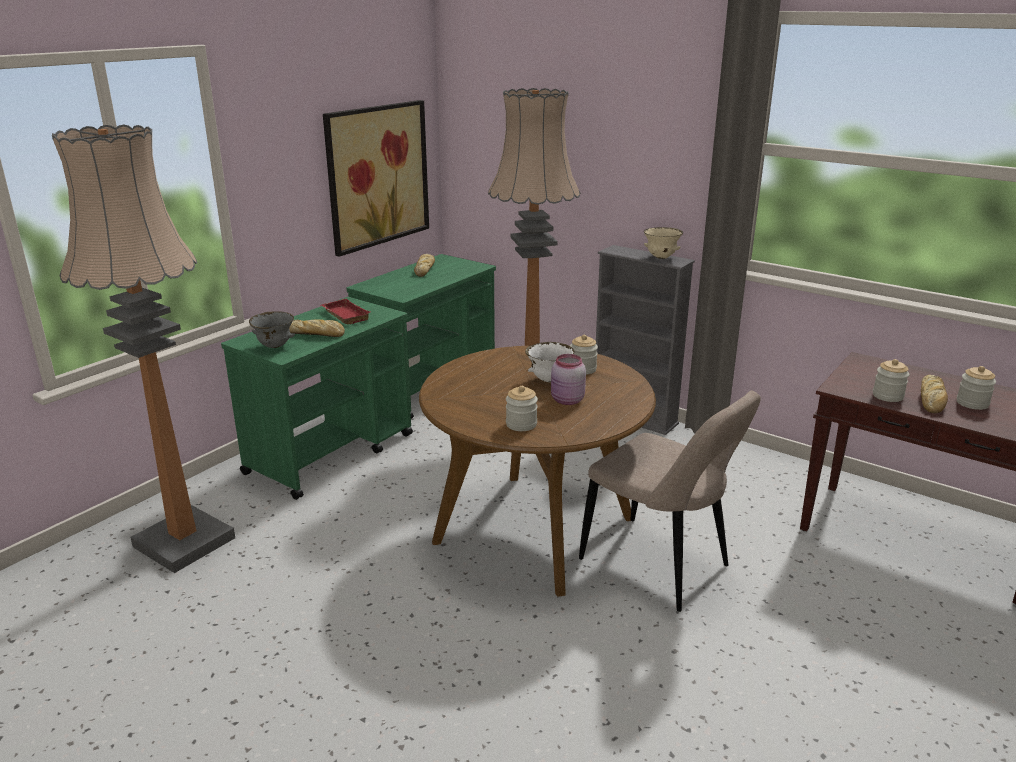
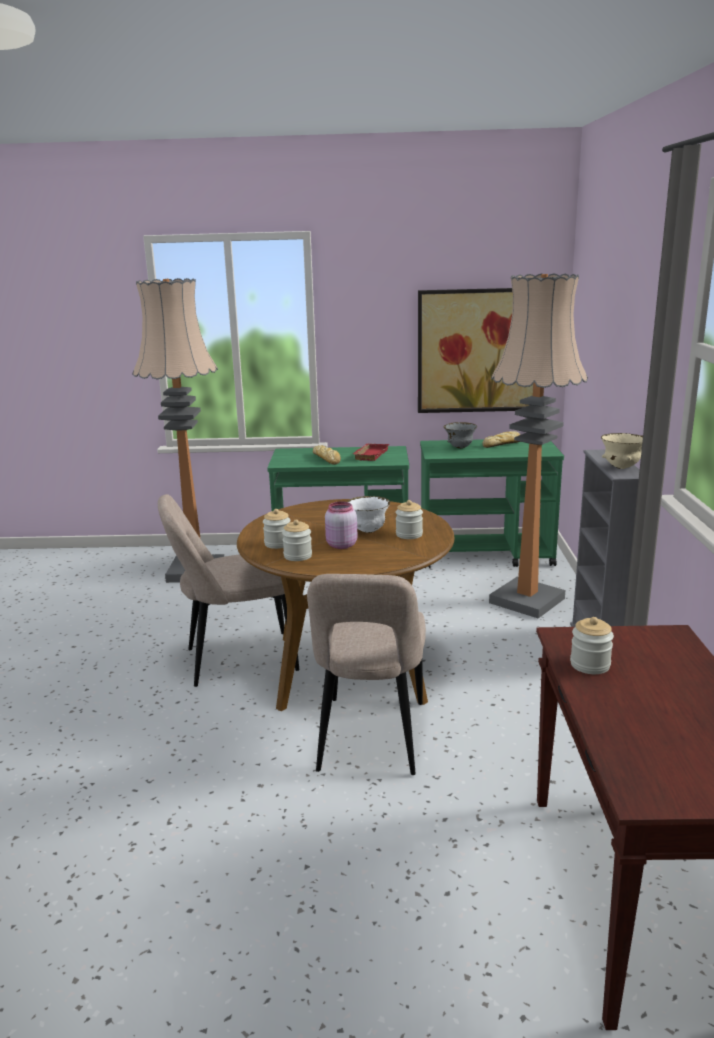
camera: 55 degrees right, 5 degrees down
(274, 346) = (290, 458): grey bowl -> grey bowl (460, 447)
(437, 588) = (235, 660): none -> beige chair
(932, 399) = (628, 692): bread -> none
(972, 403) = (666, 719): jar -> jar (297, 556)

